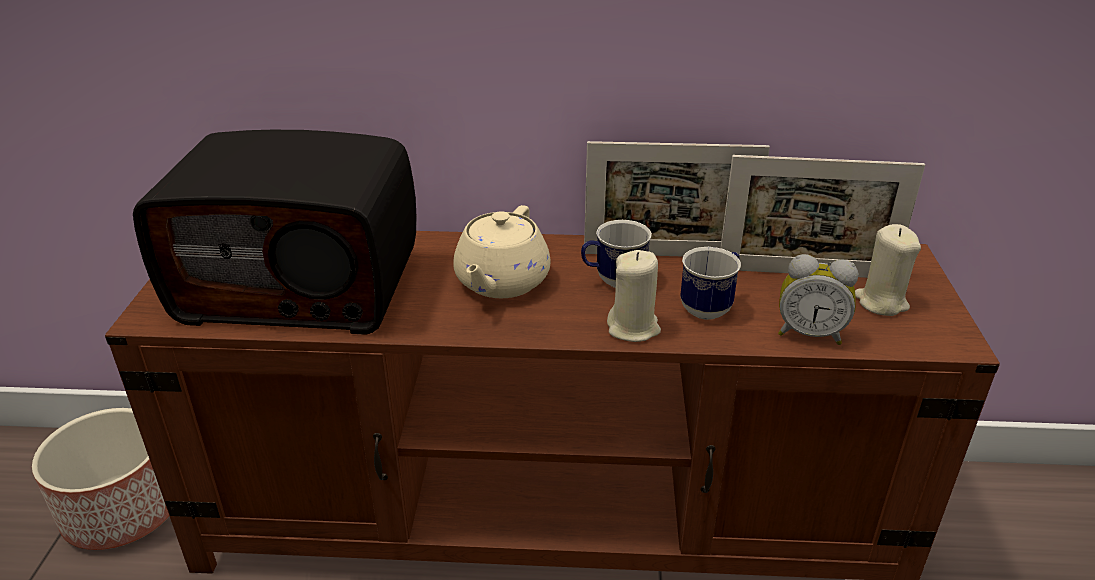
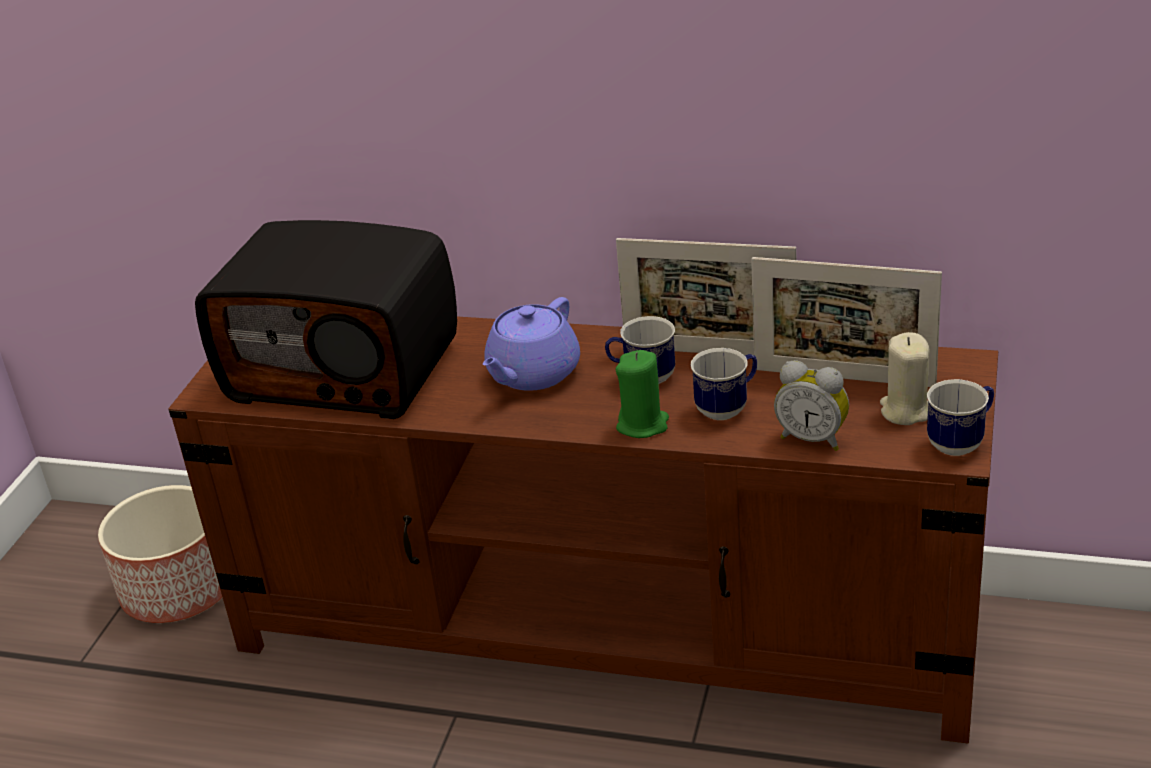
camera: 15 degrees right, 0 degrees up
(501, 282) = (532, 374): beige teapot -> purple teapot
(633, 328) = (643, 425): beige candle -> green candle
(952, 330) = (961, 442): none -> mug

